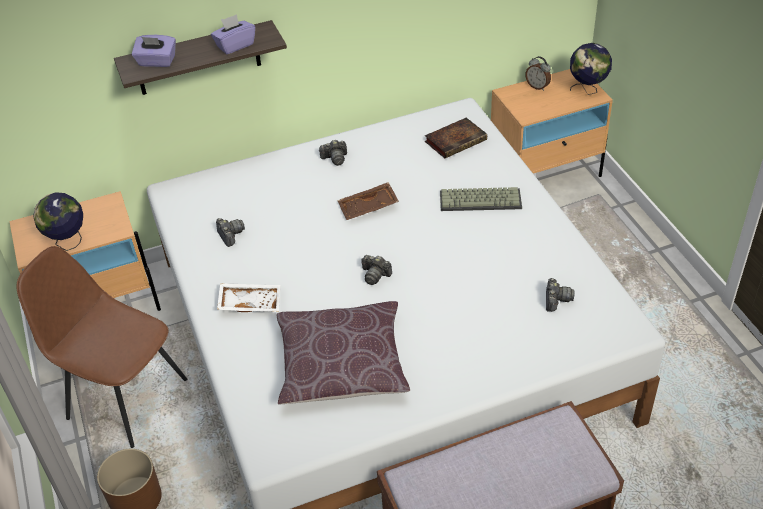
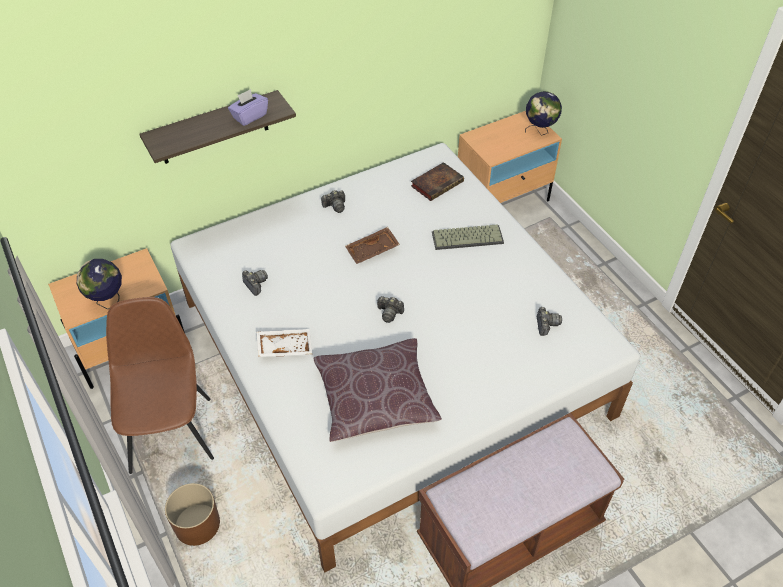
camera: 10 degrees left, 5 degrees up
(125, 397) = (171, 432): brown chair -> brown chair turned 60 degrees clockwise
(157, 62) = (180, 136): purple tissue box -> none
(537, 86) = (497, 129): alarm clock -> none

